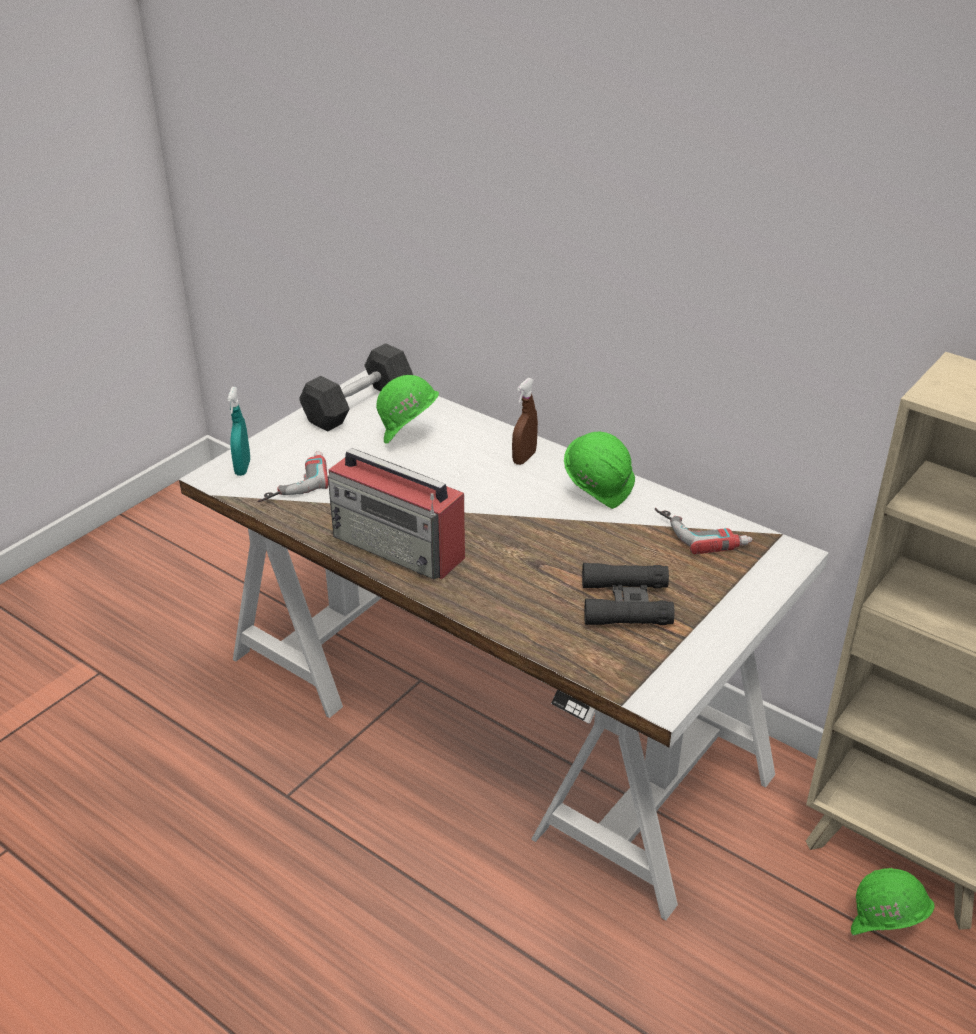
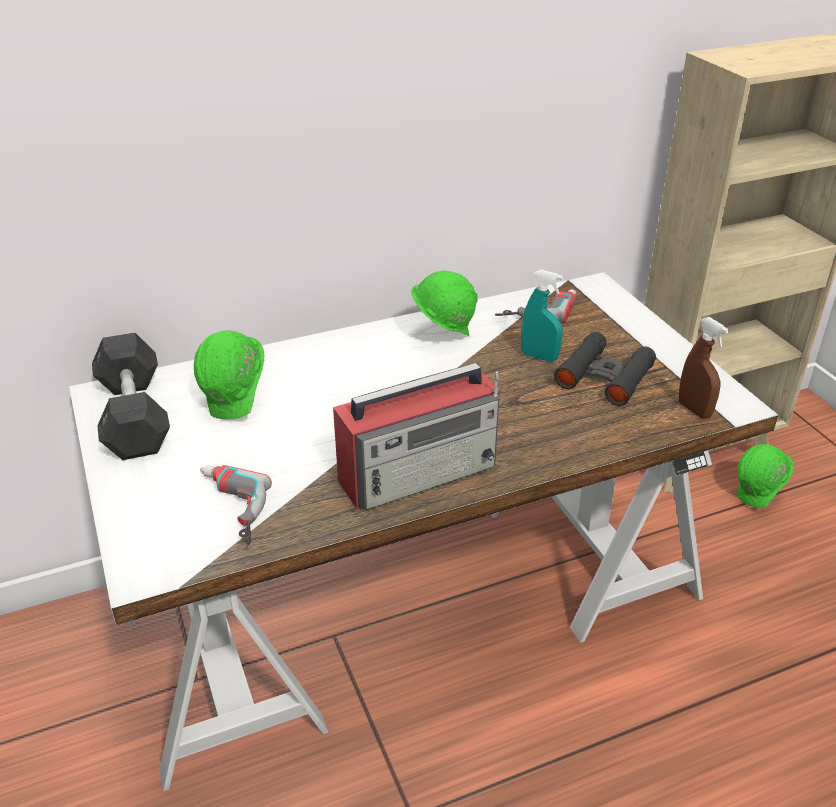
camera: 60 degrees left, 0 degrees up
(243, 468) = (153, 542): turquoise spray bottle -> turquoise spray bottle (539, 357)
(524, 458) = (347, 351): brown spray bottle -> brown spray bottle (694, 410)

